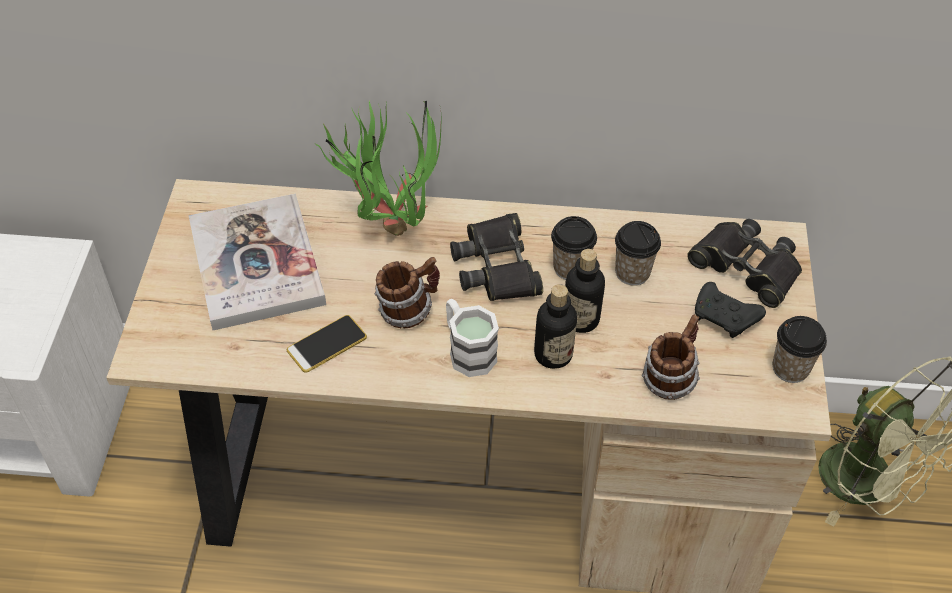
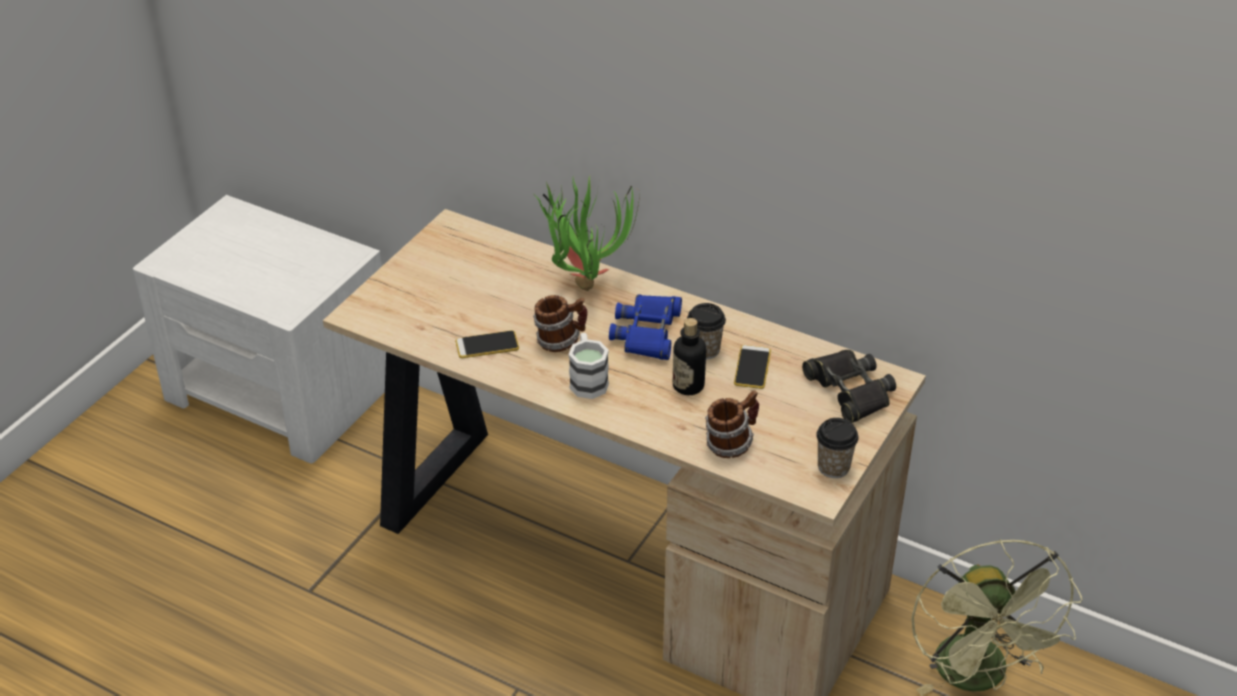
camera: 25 degrees right, 10 degrees down
(256, 264) = (468, 280): book -> none
(497, 266) = (647, 332): black binoculars -> blue binoculars
(553, 354) = (650, 401): bottle -> none
(632, 273) = (752, 367): cup -> phone
(725, 318) = (805, 419): black game controller -> none

